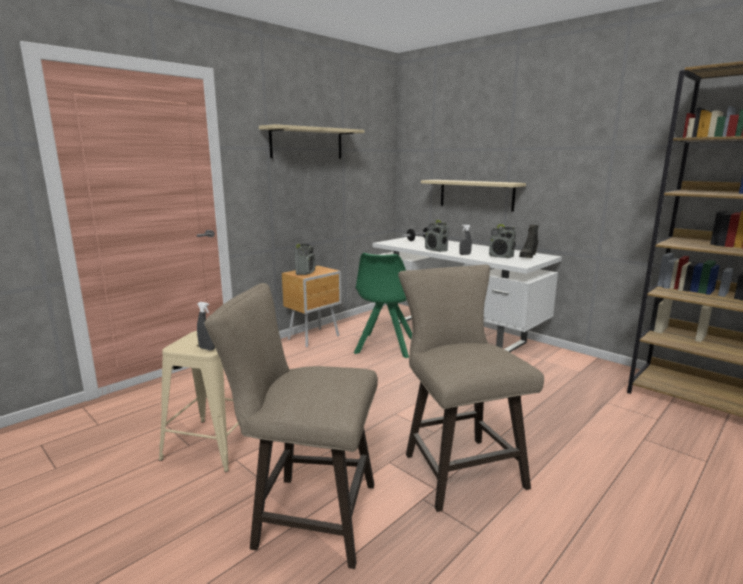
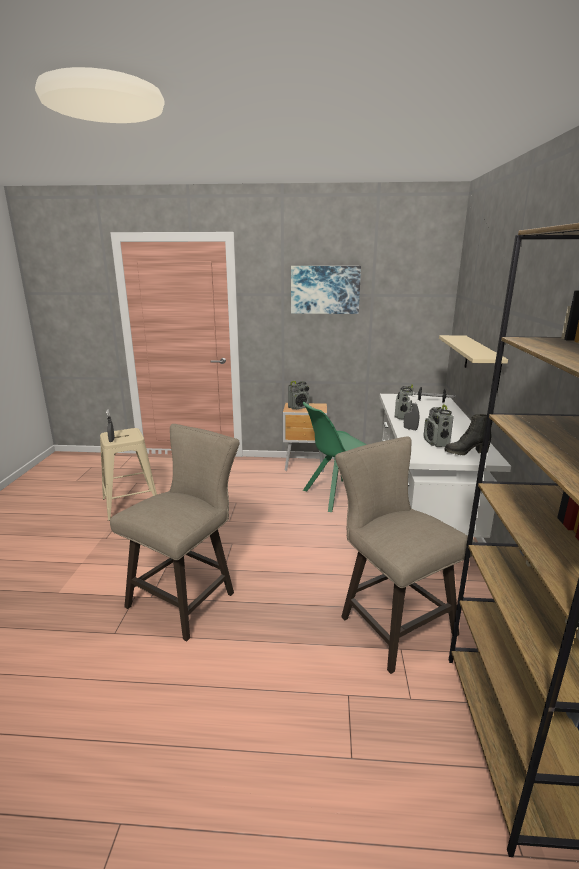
camera: 50 degrees right, 5 degrees up
(306, 515) = (88, 562): beige stool -> beige stool (391, 622)
(307, 143) = (325, 289): beige shelf -> picture

